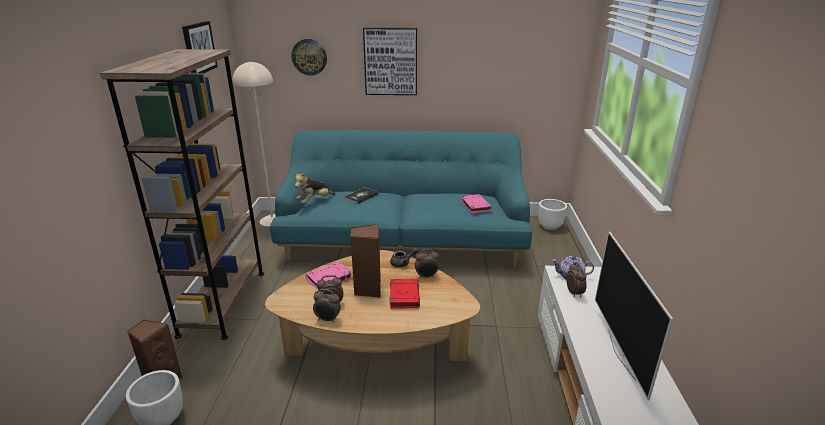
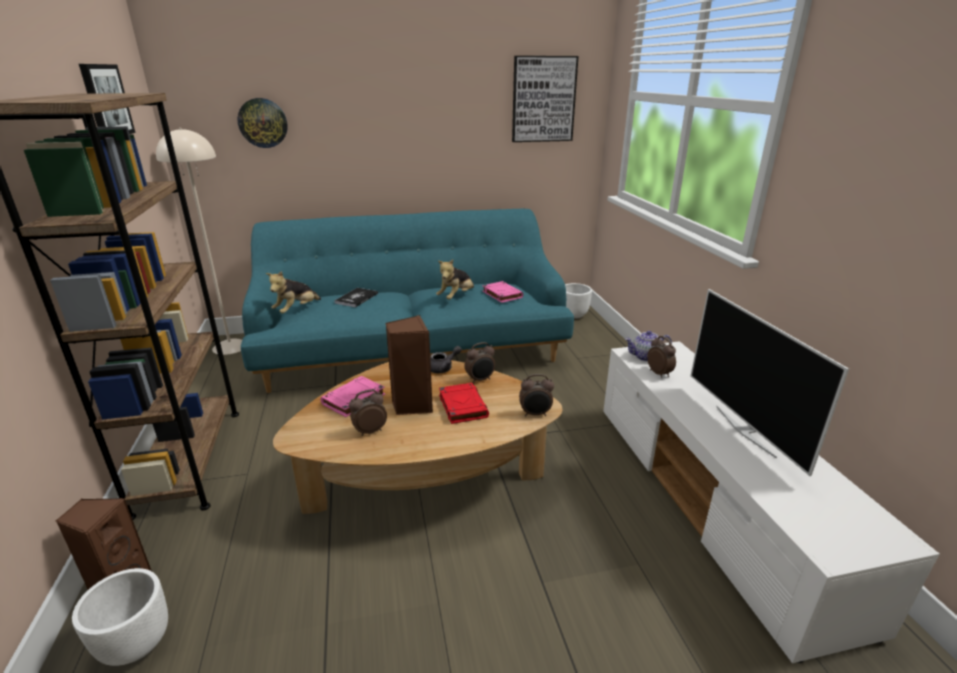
camera: 15 degrees left, 0 degrees up
(327, 320) = (373, 451): alarm clock -> alarm clock (535, 414)
(390, 61) = (372, 126): picture -> picture (543, 99)
(437, 204) = (456, 297): none -> plush toy

